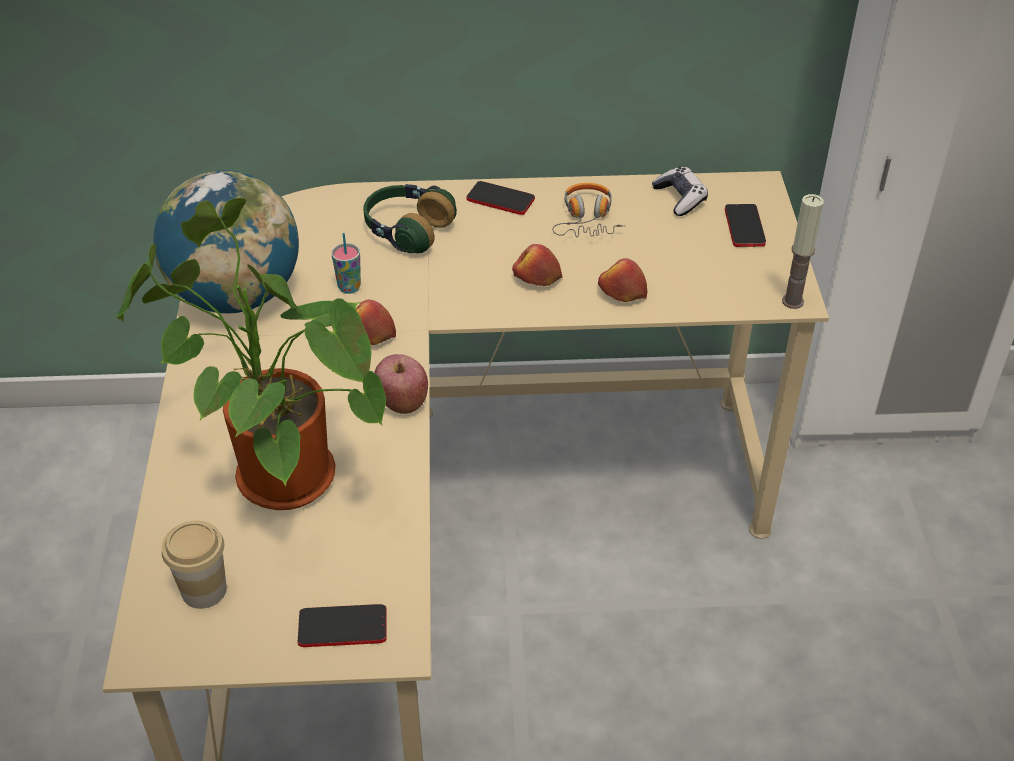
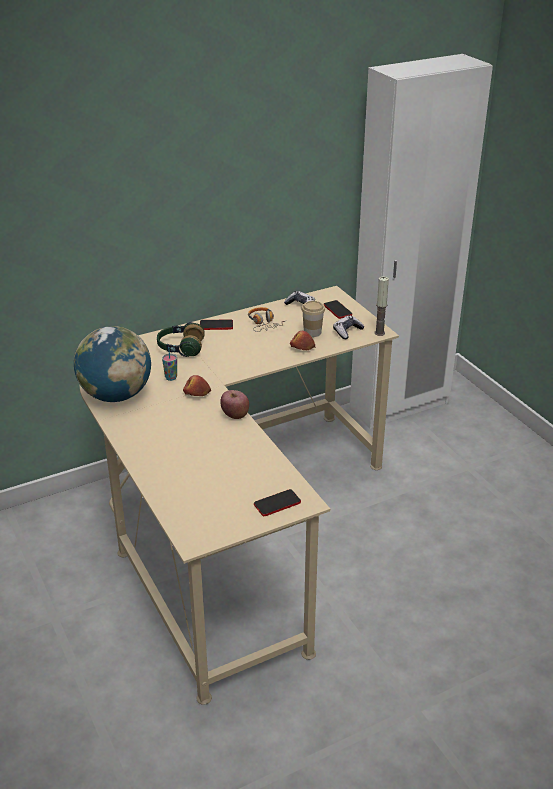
camera: 25 degrees left, 10 degrees down
(204, 590) = (200, 510): cup -> cup (312, 332)
(274, 476) = (197, 459): potted plant -> none
(536, 277) = (258, 352): apple -> none
(731, 280) = (347, 331): none -> game controller

